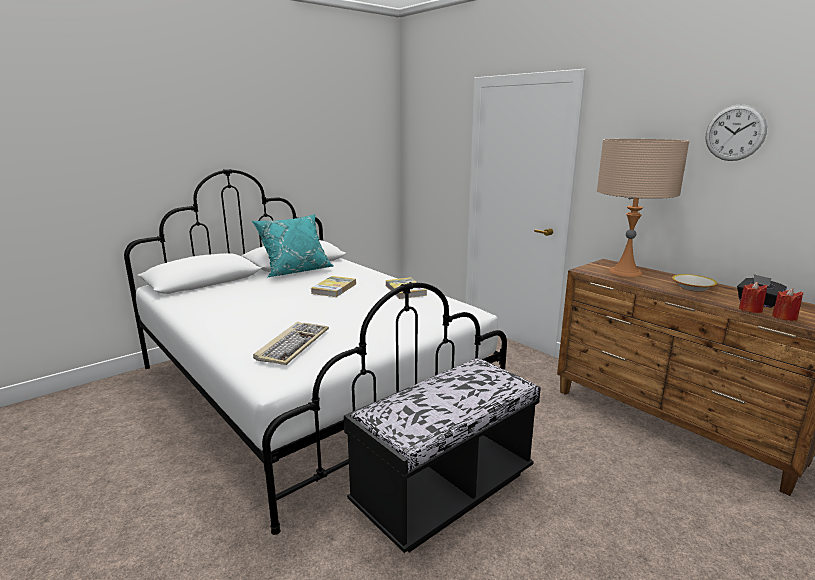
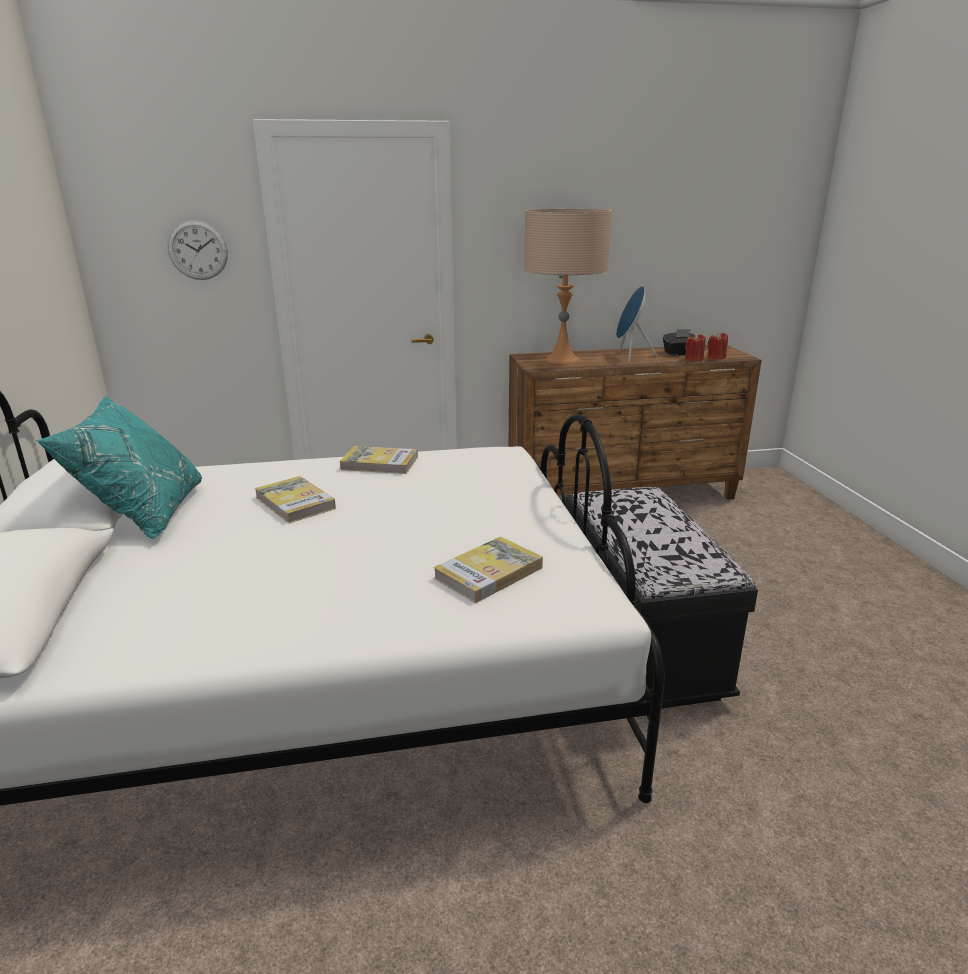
camera: 60 degrees left, 5 degrees up
(292, 345) = (489, 573): keyboard -> book
(692, 288) = (629, 356): bowl -> blue speaker
(735, 133) = (620, 199): wall clock -> wall clock (198, 250)

